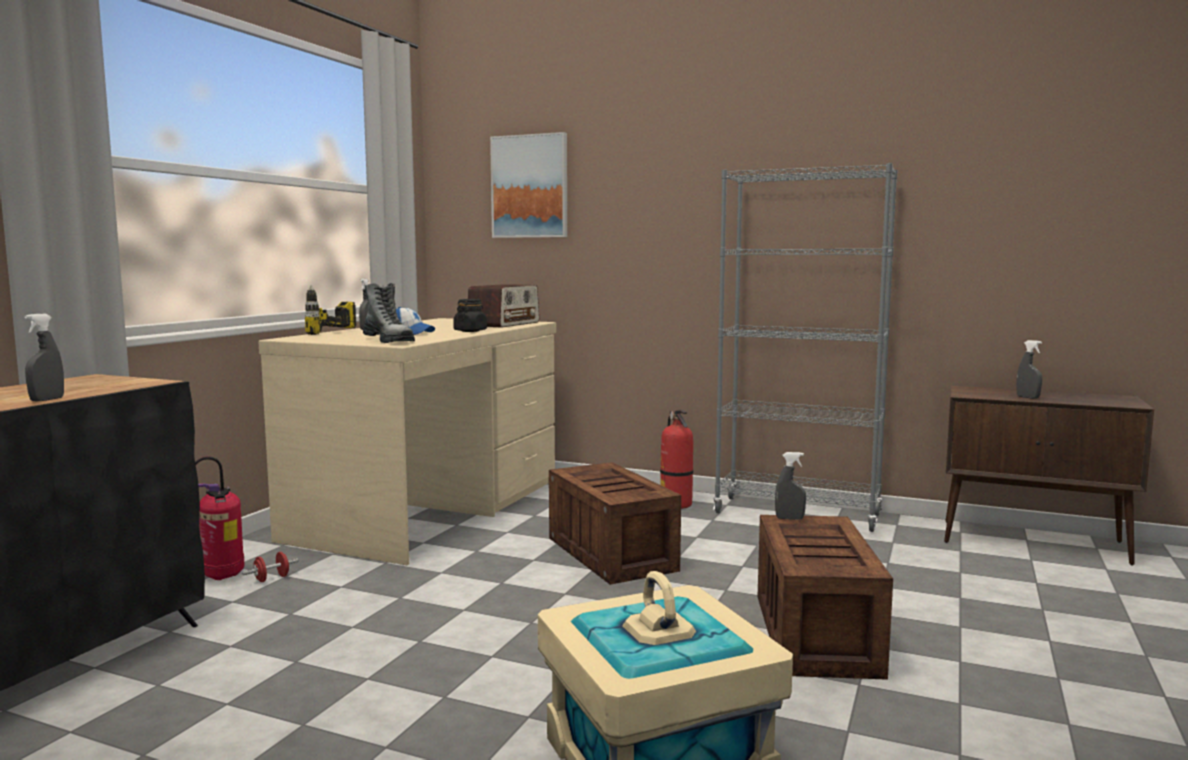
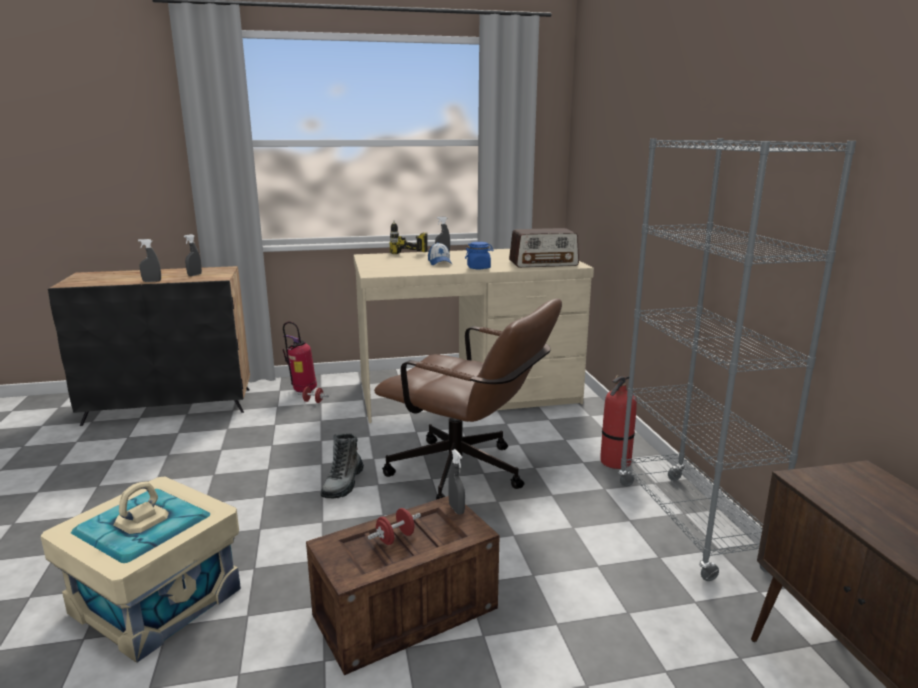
camera: 55 degrees right, 10 degrees up
(389, 341) = (387, 269): boot -> boot (343, 483)
(470, 331) = (479, 268): black jar -> blue jar
(530, 186) = (610, 138): picture -> none
(612, 554) = (467, 475): crate -> brown office chair
(815, 546) = (395, 538): none -> red dumbbell
(1028, 397) = (877, 521): grey spray bottle -> grey spray bottle (194, 275)

